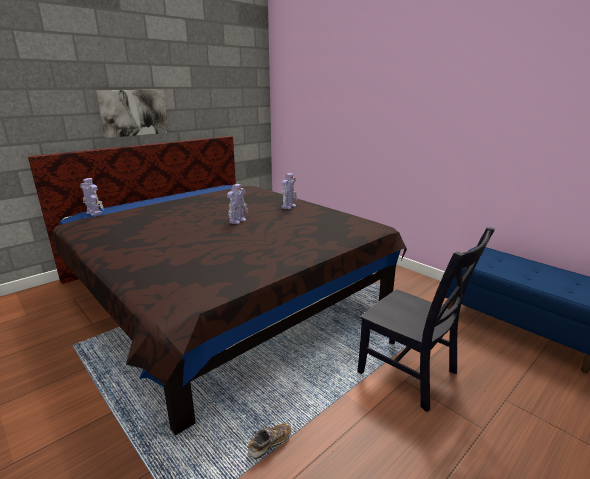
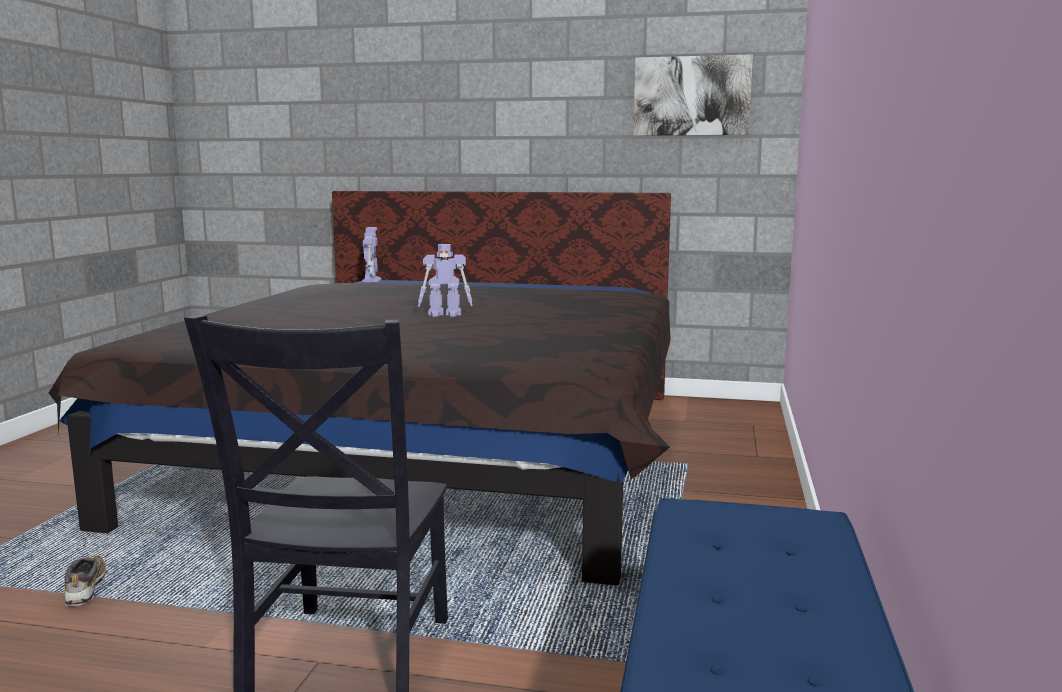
camera: 55 degrees right, 10 degrees down
(134, 112) = (490, 139): picture -> picture (691, 96)
(269, 444) = (86, 589): shoe -> shoe turned 120 degrees counterclockwise
(289, 206) = (578, 319): toy robot -> none

